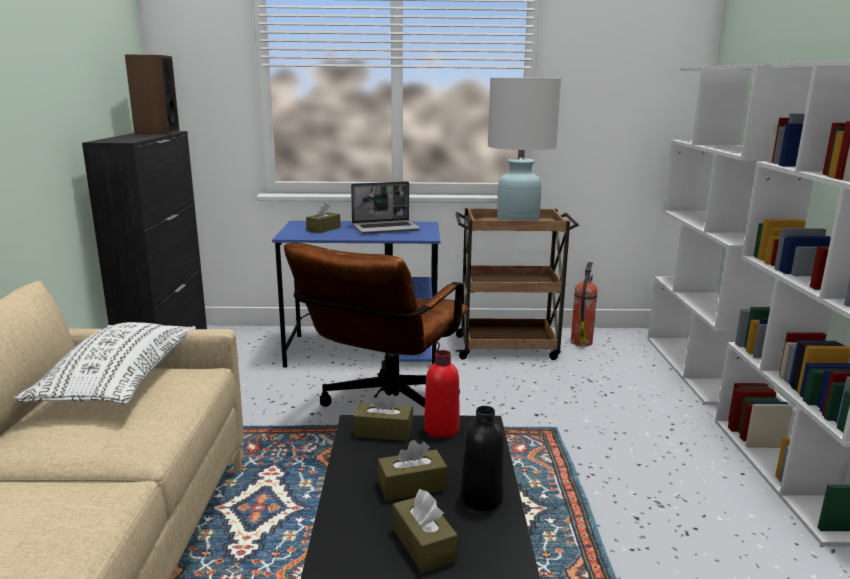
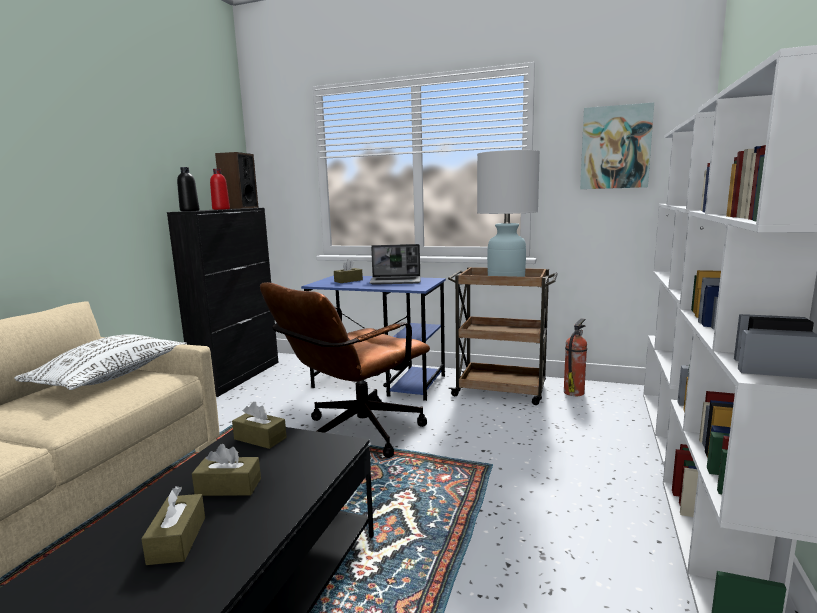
camera: 20 degrees right, 5 degrees down
(441, 429) = (306, 443): red bottle -> red bottle (221, 209)
(481, 498) = (270, 508): black bottle -> black bottle (189, 211)
(623, 75) = (615, 147): none -> picture

